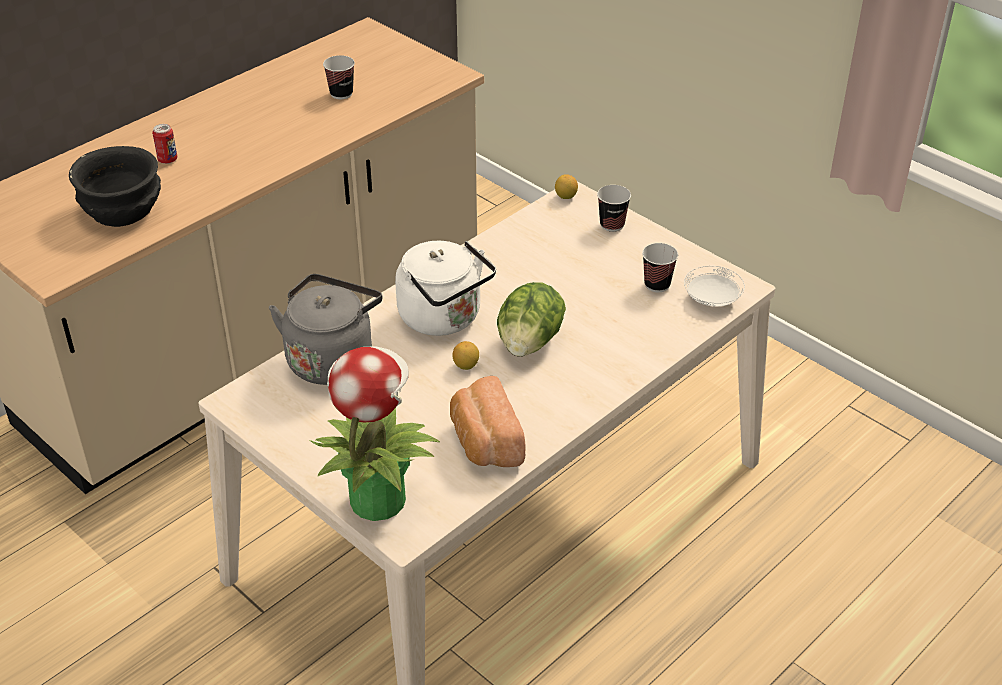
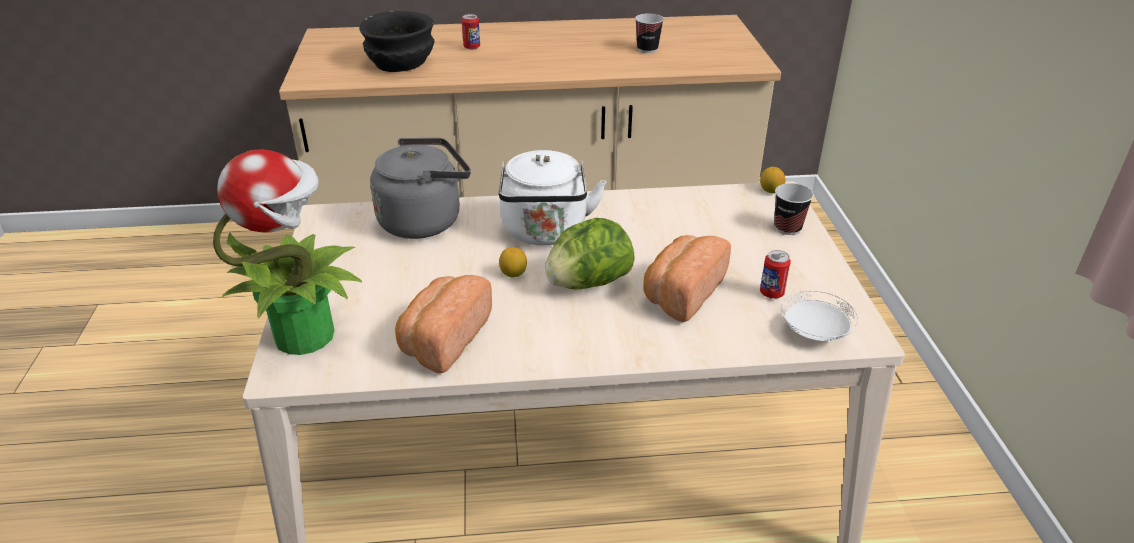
camera: 40 degrees right, 5 degrees down
(600, 316) = (681, 293): none -> bread
(657, 285) = (771, 293): cup -> can

